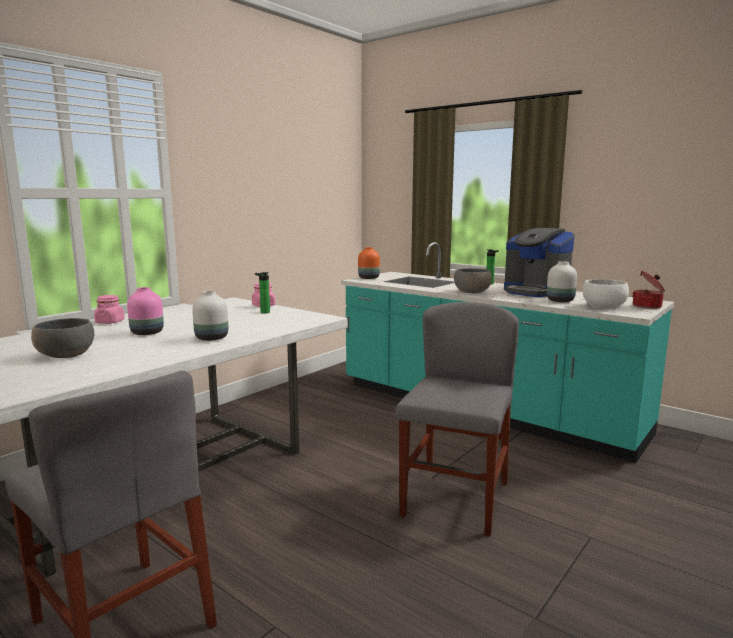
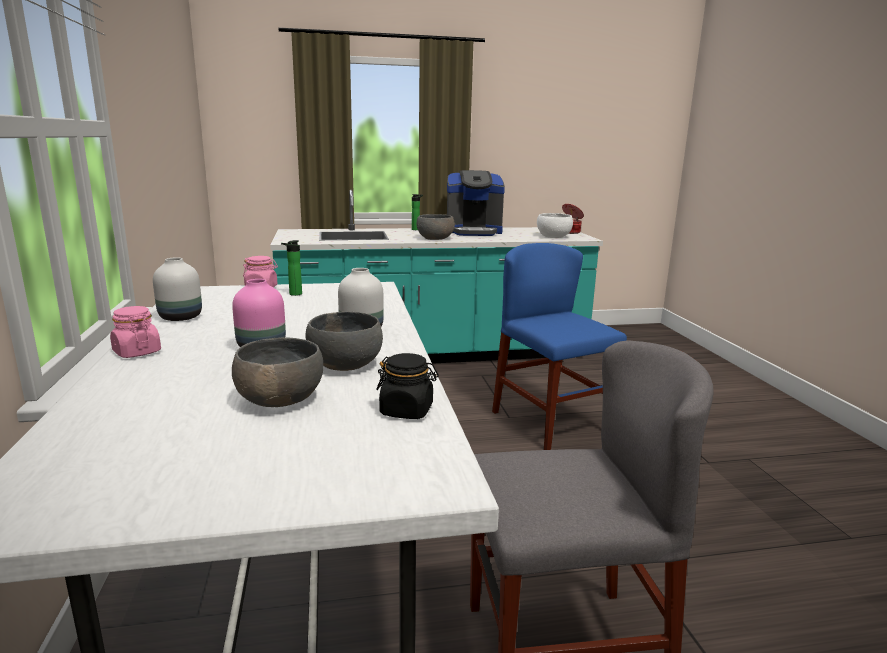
camera: 50 degrees left, 5 degrees up
(72, 377) = (407, 410): none -> black jar
(140, 350) = (345, 364): none -> grey bowl
(368, 278) = (289, 238): orange vase -> none
(455, 498) = (550, 423): grey chair -> blue chair
(561, 301) = (515, 236): white vase -> white vase (182, 317)

